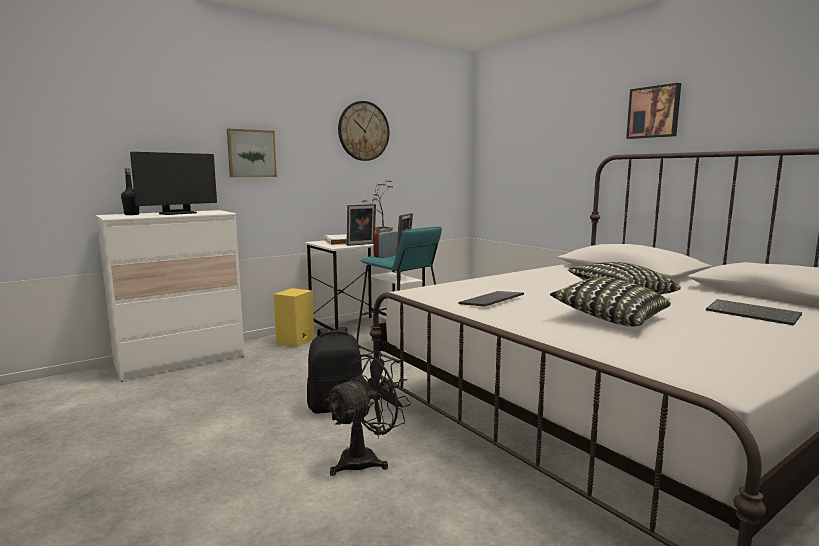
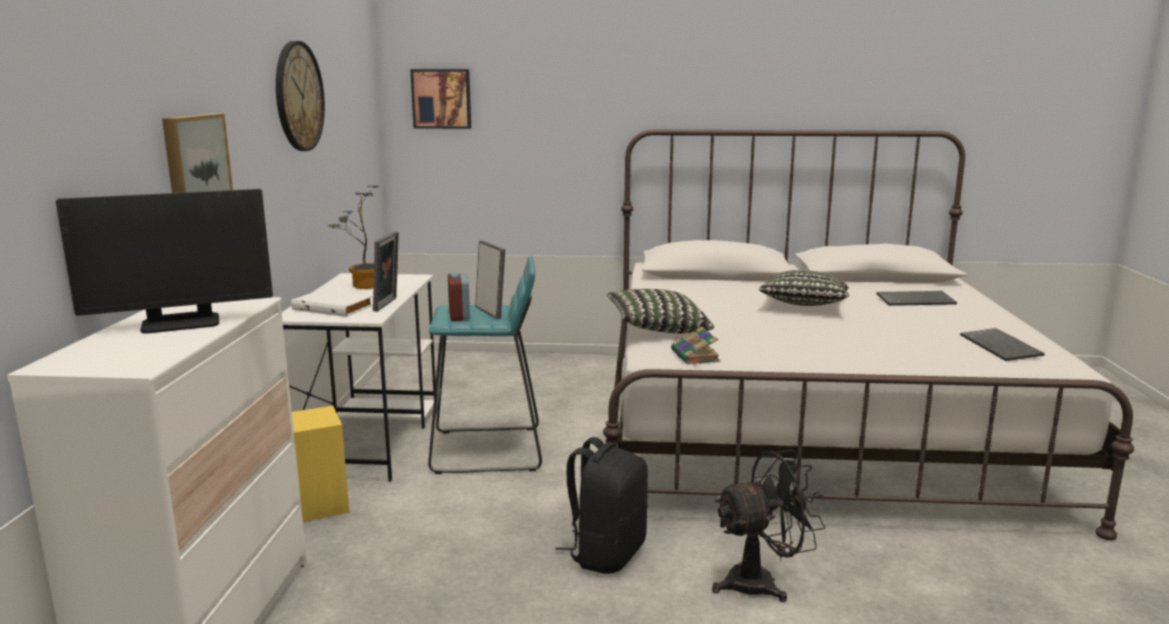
camera: 50 degrees left, 5 degrees up
(132, 214) = (107, 351): black bottle -> none
(178, 213) = (181, 323): monitor -> monitor turned 75 degrees clockwise
(366, 459) = (762, 582): black fan -> black fan turned 75 degrees clockwise
(436, 295) = (695, 357): none -> book
(492, 301) = (757, 346): keyboard -> keyboard (1002, 347)
(609, 318) = (876, 335): pillow -> pillow (657, 329)
(654, 112) = (693, 79): picture -> picture (442, 99)

